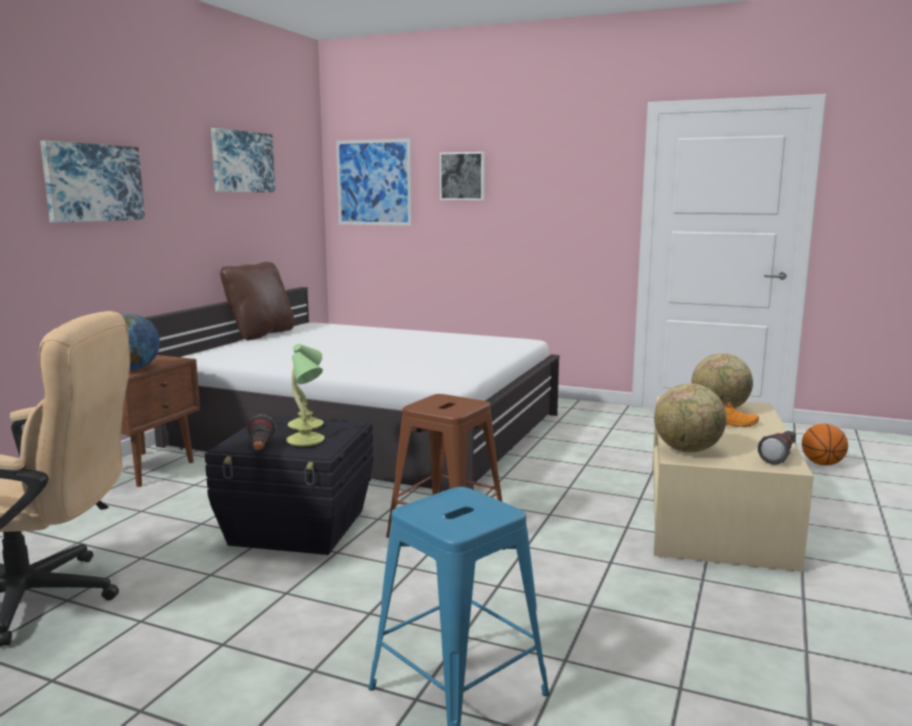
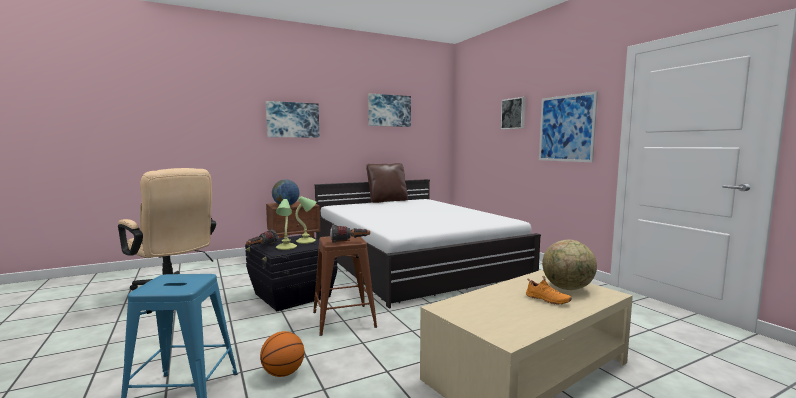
camera: 40 degrees right, 5 degrees down
(374, 182) = (473, 121): picture -> picture (566, 128)
(688, 450) = (462, 305): globe -> none
(780, 457) = (522, 331): flashlight -> flashlight (350, 242)
(822, 464) = (719, 374): basketball -> basketball (283, 373)

